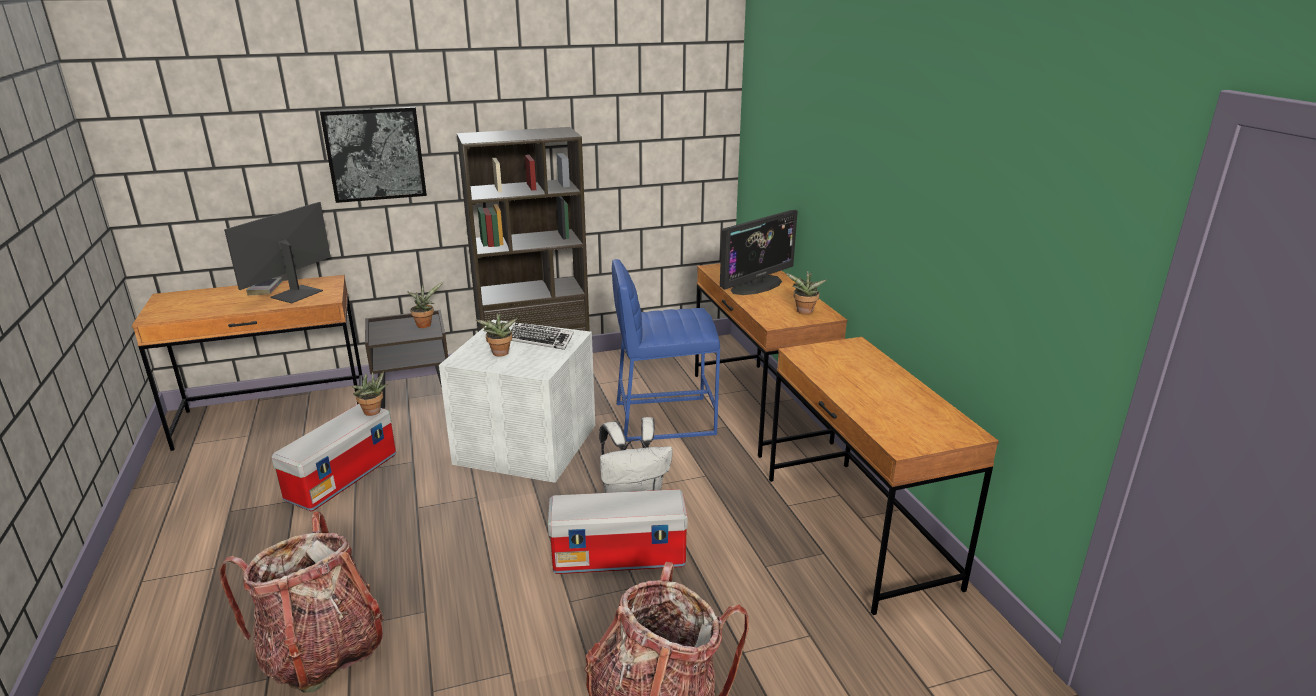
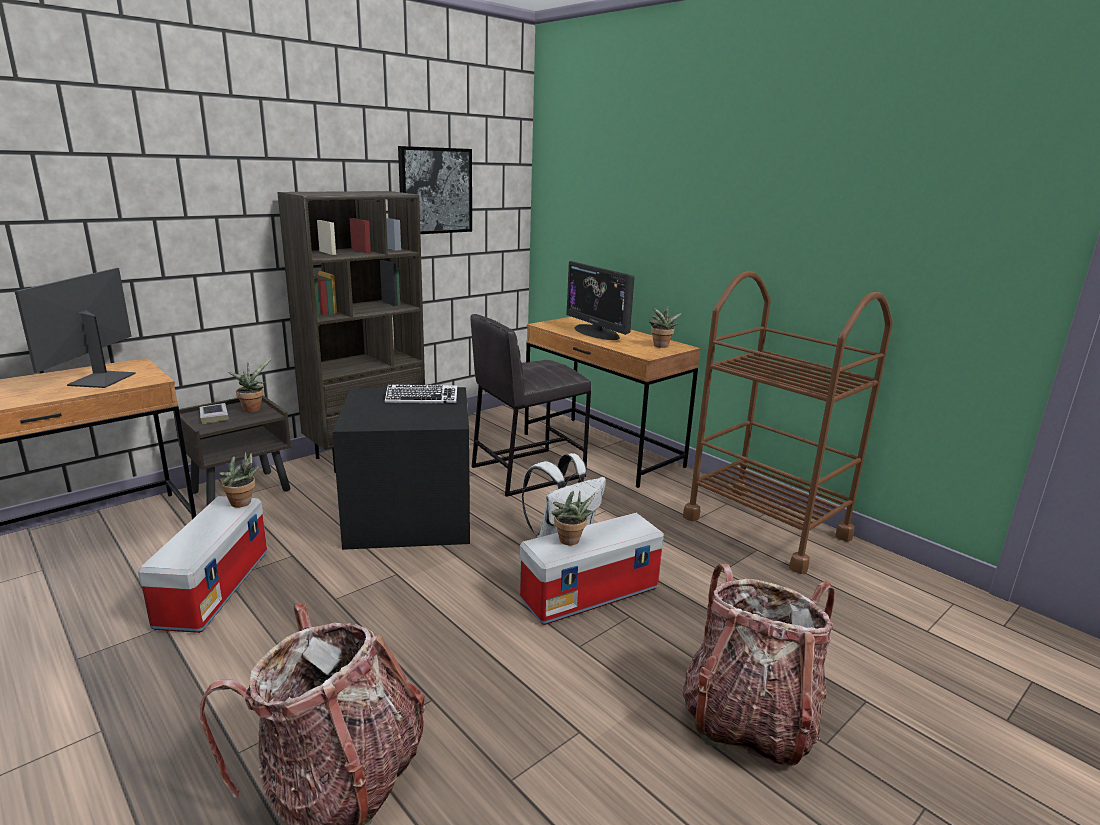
camera: 25 degrees left, 5 degrees down
(265, 289) = (50, 378): book -> book (214, 416)
(375, 154) = (183, 212): picture -> picture (435, 190)
(500, 354) = (392, 414): potted plant -> potted plant (570, 542)
(528, 443) = (412, 514): white storage box -> black storage box
(664, 418) = (526, 471): blue stool -> grey stool
(756, 285) = (597, 332): monitor -> monitor turned 120 degrees clockwise
(858, 531) = (766, 527): brown desk -> brown cart

